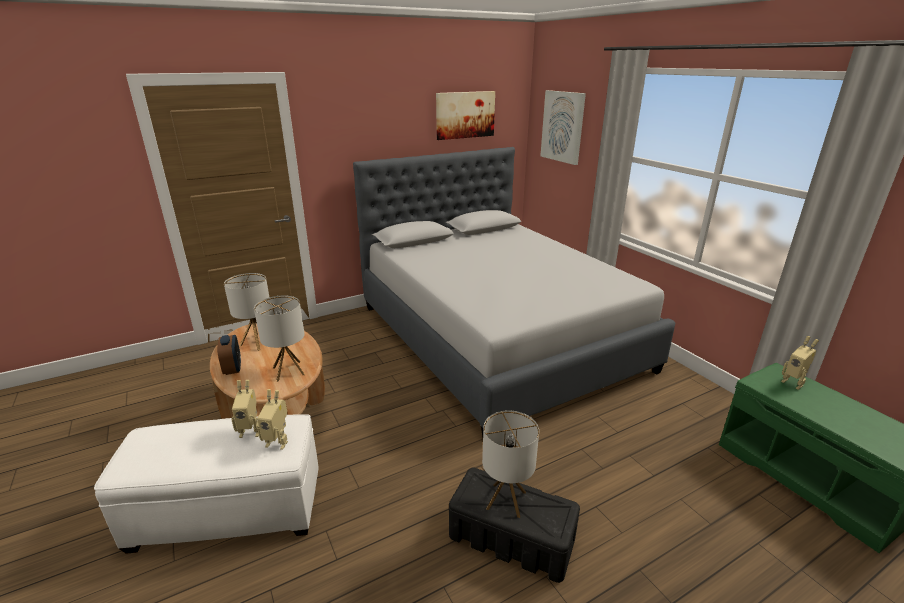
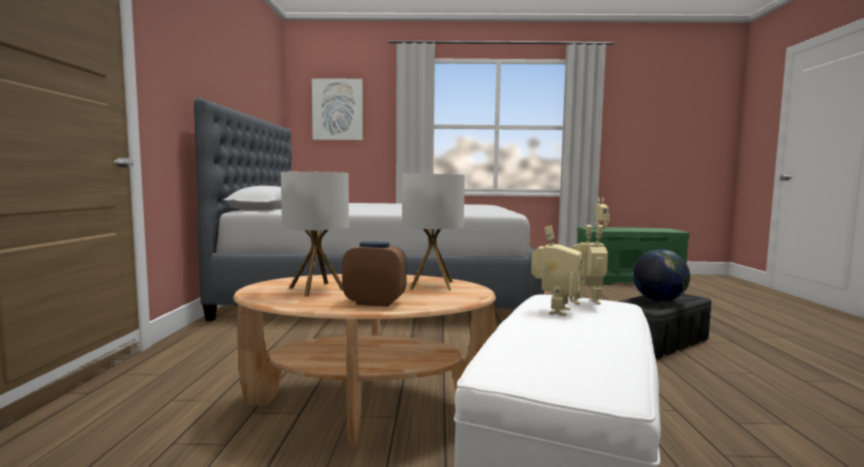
camera: 60 degrees left, 20 degrees down
(278, 441) = (587, 303): toy robot -> toy robot turned 135 degrees counterclockwise
(465, 115) = (256, 84): picture -> none
(506, 500) = (659, 301): table lamp -> globe

